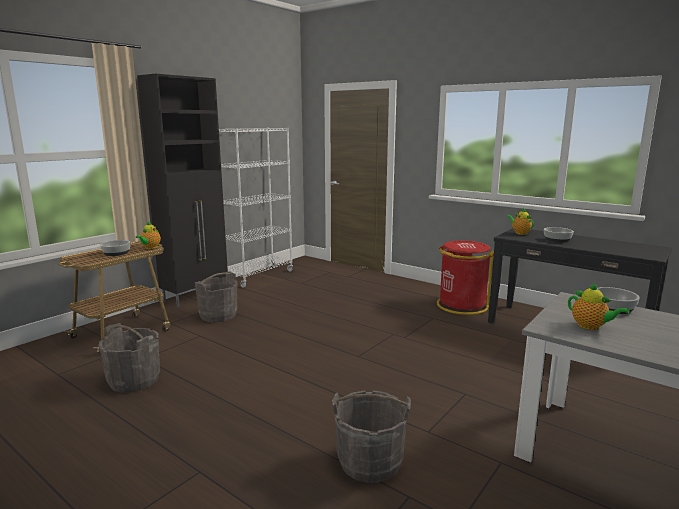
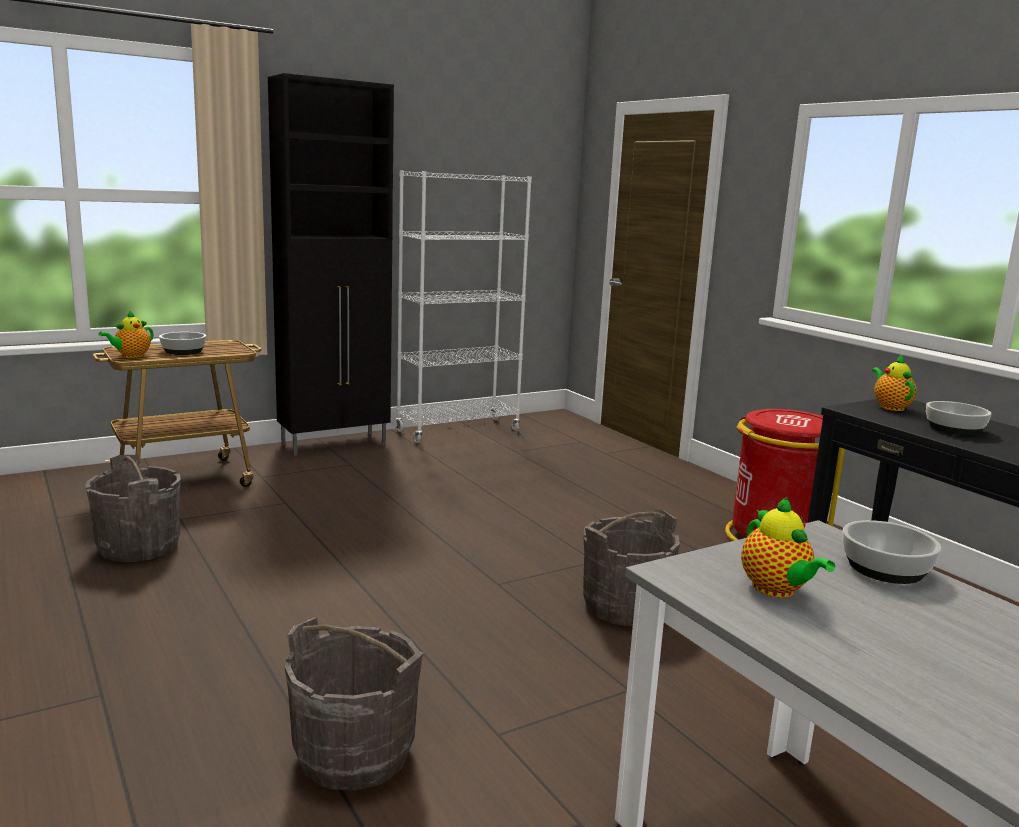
camera: 20 degrees right, 0 degrees up
(150, 247) = (236, 350): teapot -> teapot (131, 356)
(218, 315) = (339, 478): grey bucket -> grey bucket (624, 606)

